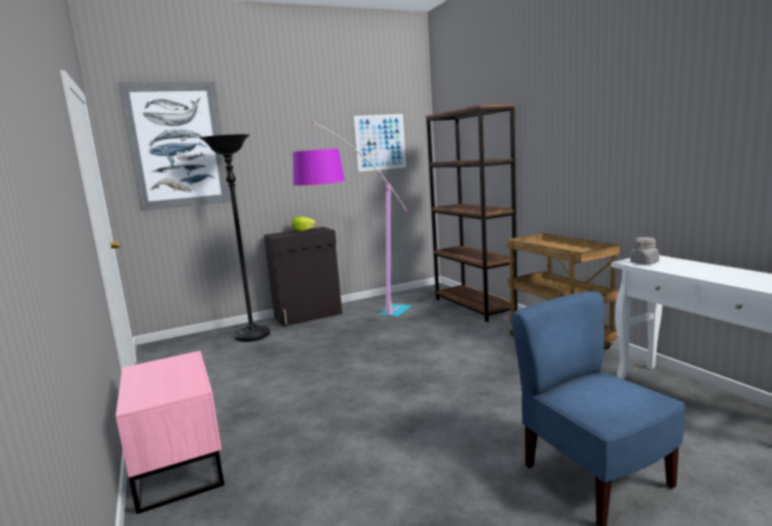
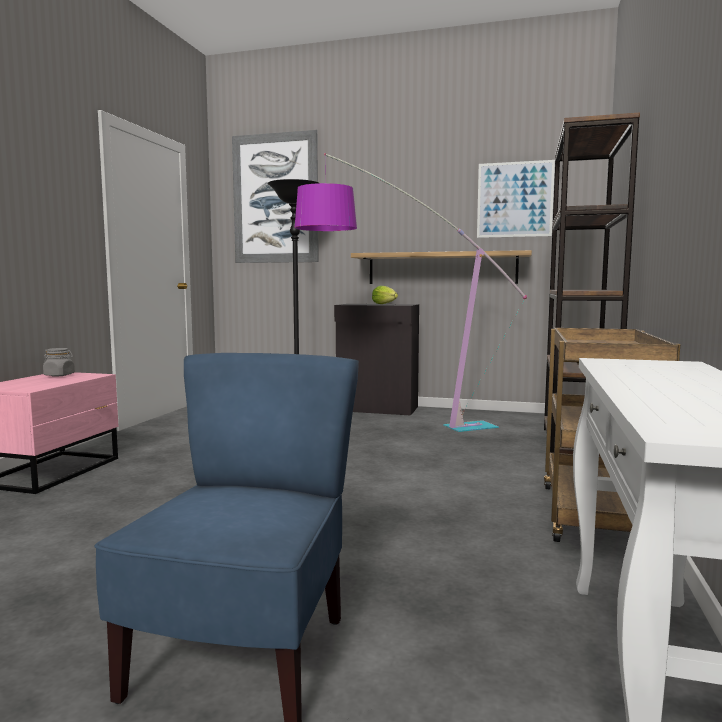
camera: 40 degrees right, 5 degrees down
(336, 197) = (441, 268): none -> shelf
(644, 262) = (623, 364): grey jar -> grey jar (59, 375)

